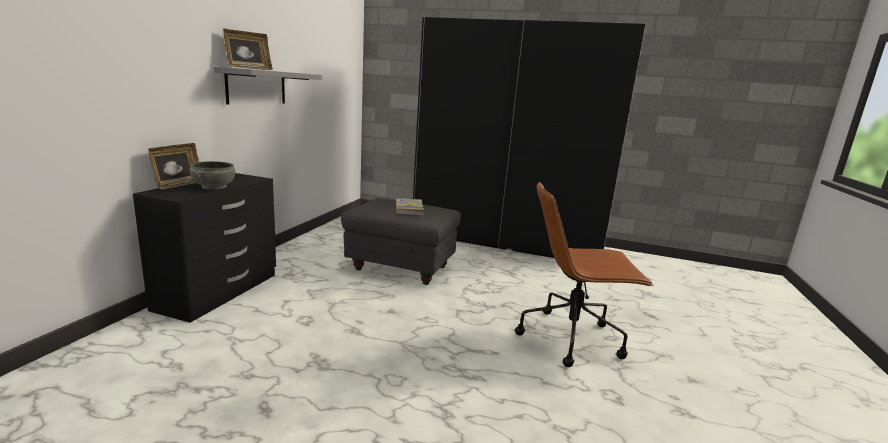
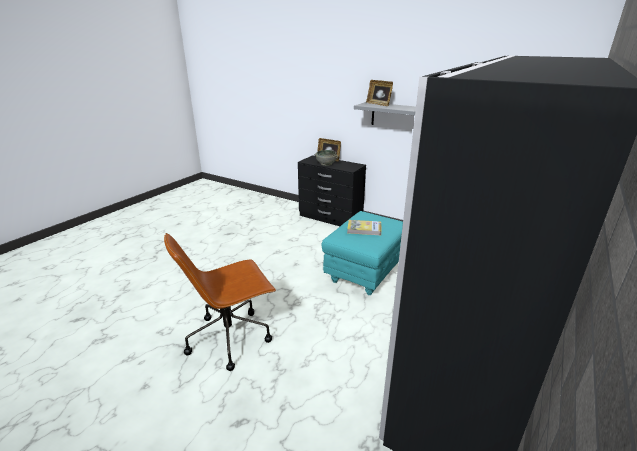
camera: 105 degrees right, 10 degrees up
(401, 268) = (365, 273): grey ottoman -> turquoise ottoman
(571, 338) = (231, 337): brown office chair -> brown office chair turned 135 degrees counterclockwise

